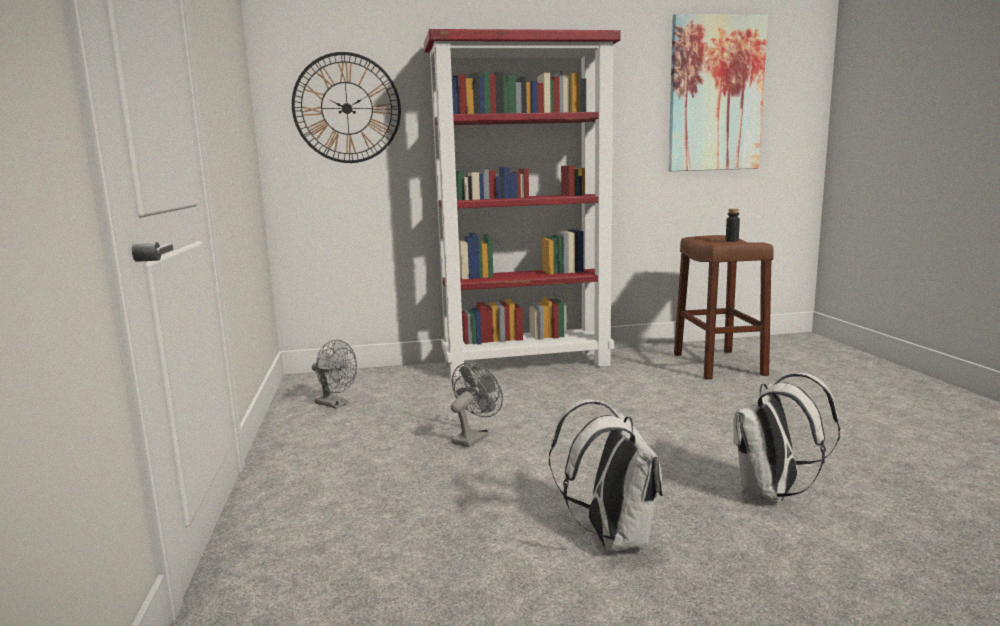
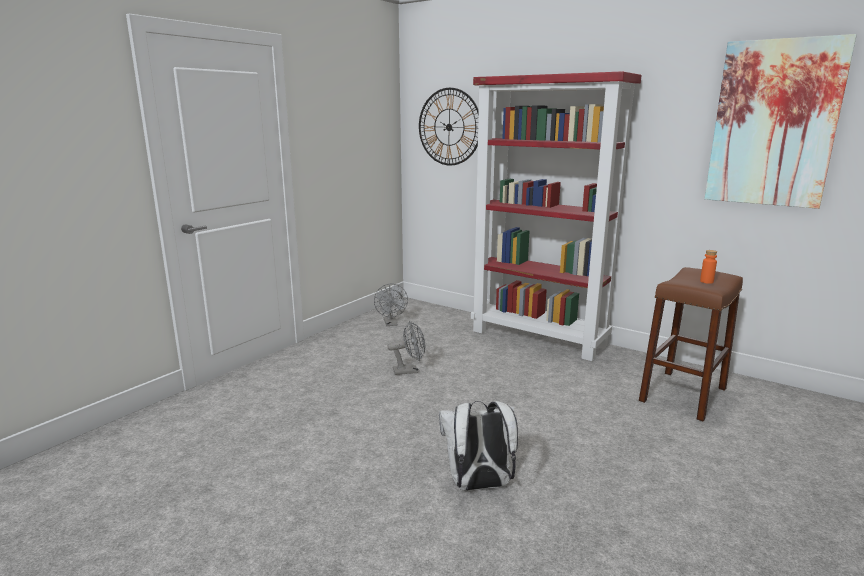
camera: 45 degrees right, 5 degrees up
(611, 537) = (353, 452): white backpack -> none
(732, 241) = (706, 281): black bottle -> orange bottle

